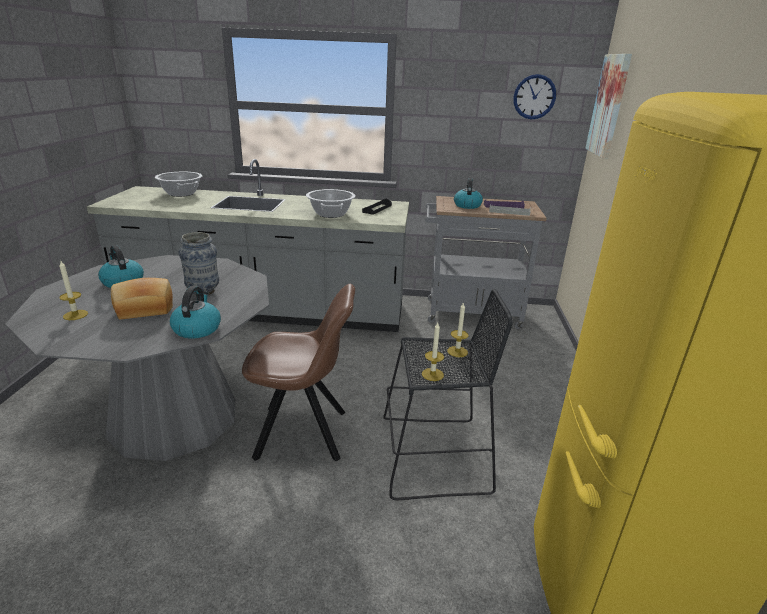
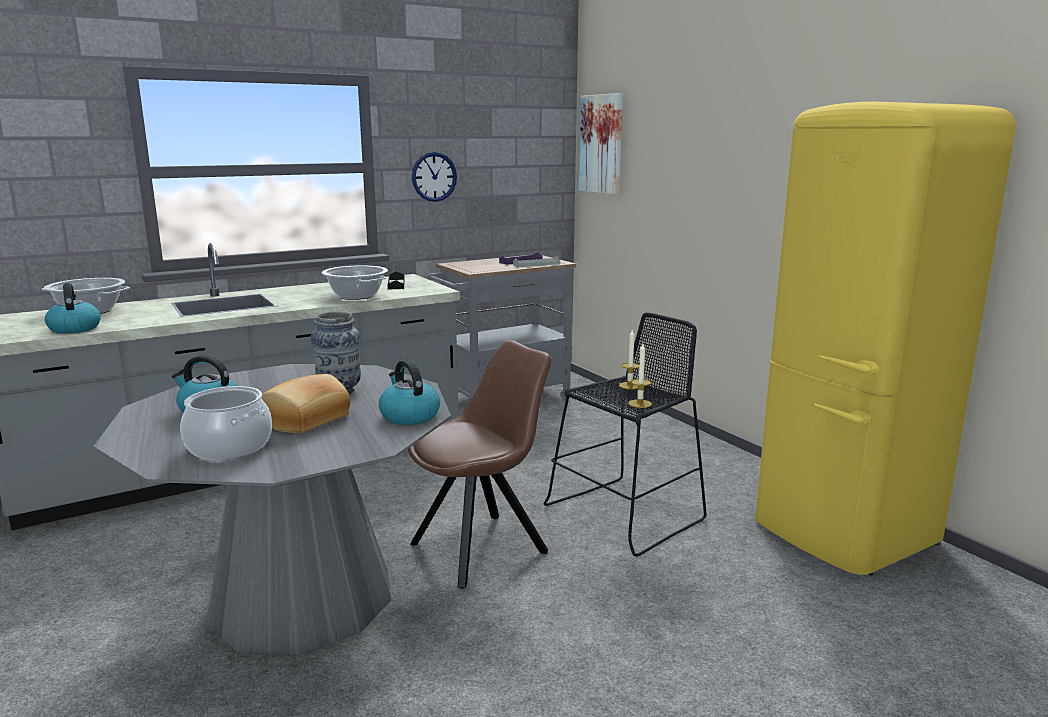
camera: 35 degrees left, 10 degrees down
(75, 315) = (228, 446): candle -> cooking pot
(467, 205) = (486, 266): kettle -> kettle (74, 328)
(534, 97) = (520, 141): wall clock -> wall clock (434, 177)

